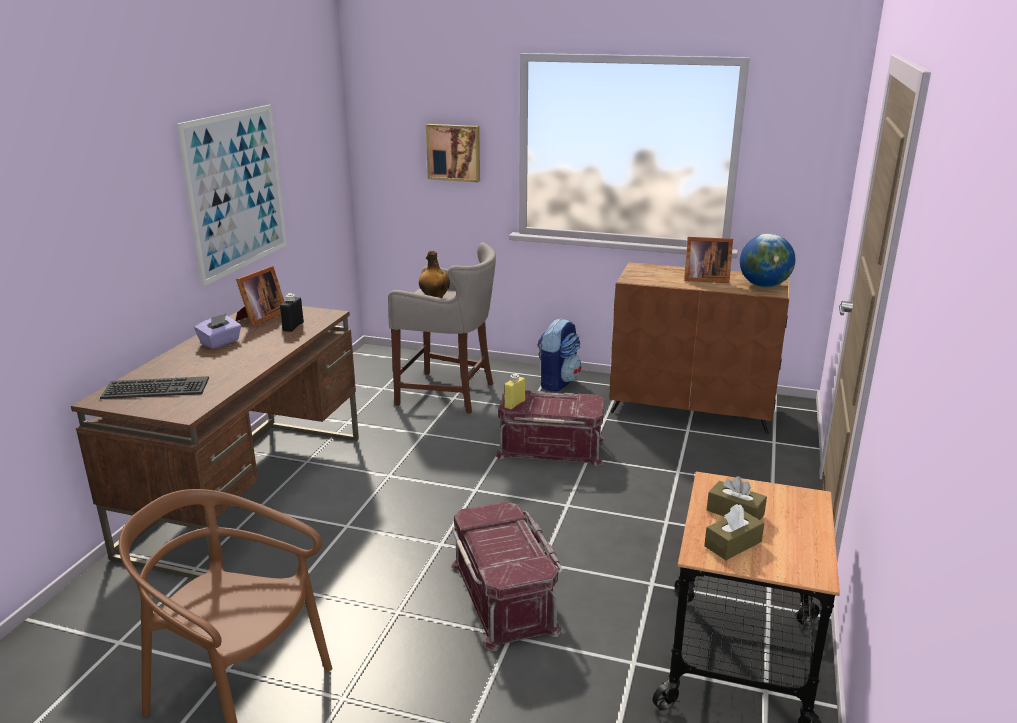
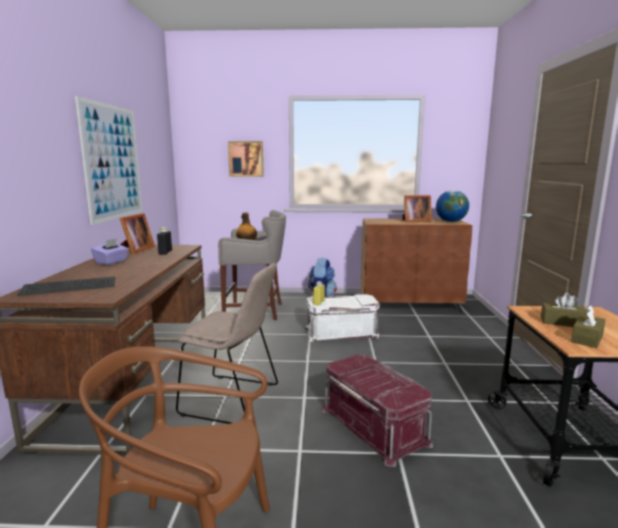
camera: 15 degrees left, 10 degrees down
(354, 533) = (233, 400): none -> beige chair
(551, 447) = (341, 332): red storage box -> white storage box

